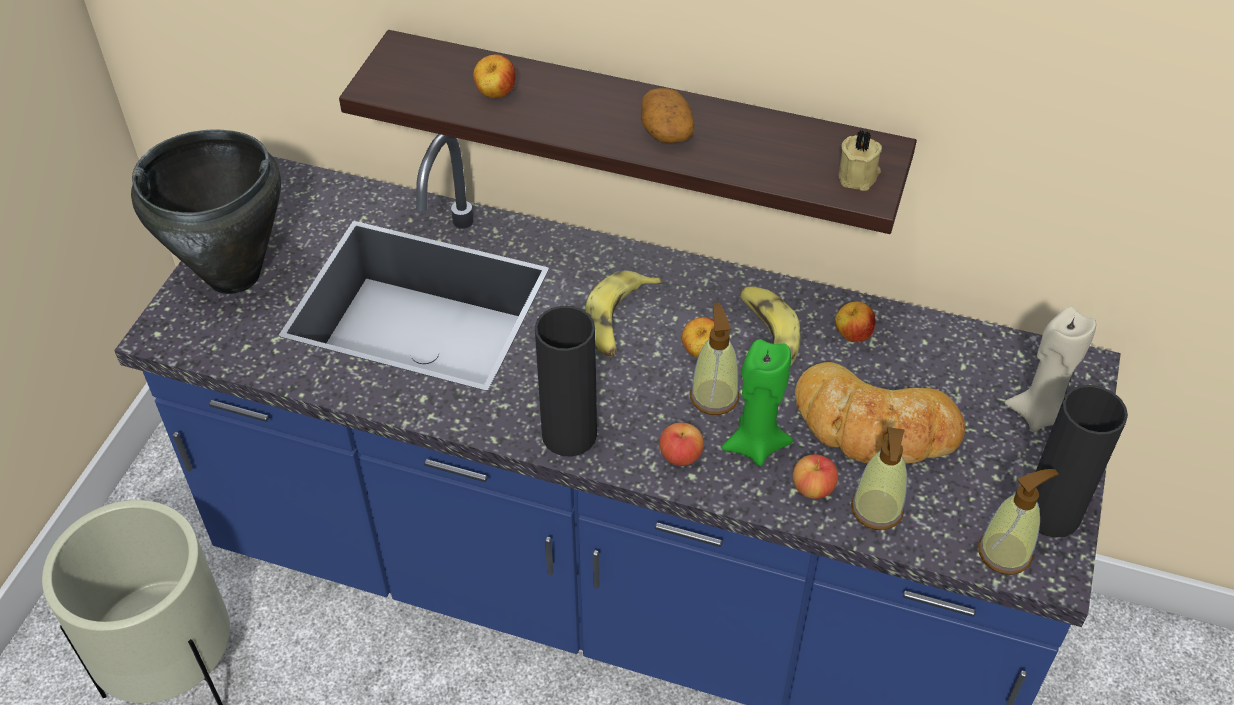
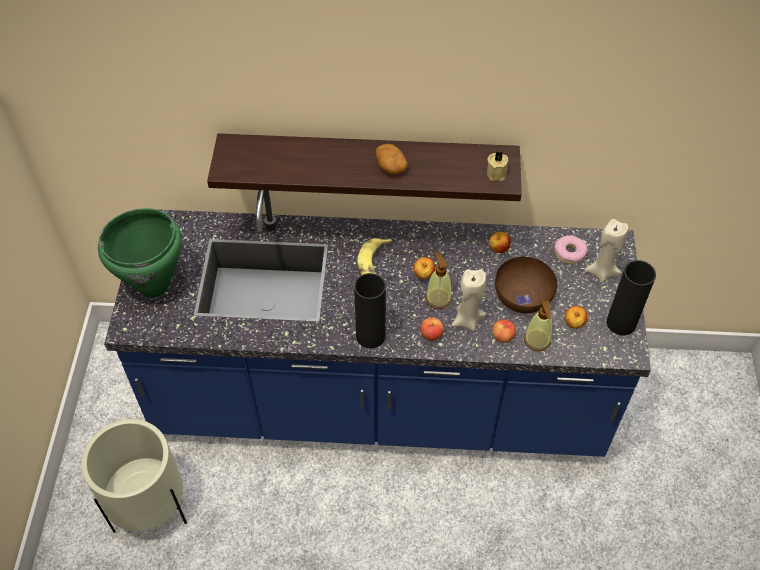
camera: 15 degrees left, 5 degrees up
(234, 275) = (155, 285): black cooking pot -> green cooking pot
(495, 94) = (292, 162): apple -> apple (573, 324)
(755, 445) = (467, 320): green candle -> beige candle
(764, 337) = (453, 259): banana -> none
(874, 426) = (523, 296): bread -> brown bowl
(985, 368) = (569, 252): none -> donut
(1005, 552) = (604, 348): soap dispenser -> none

